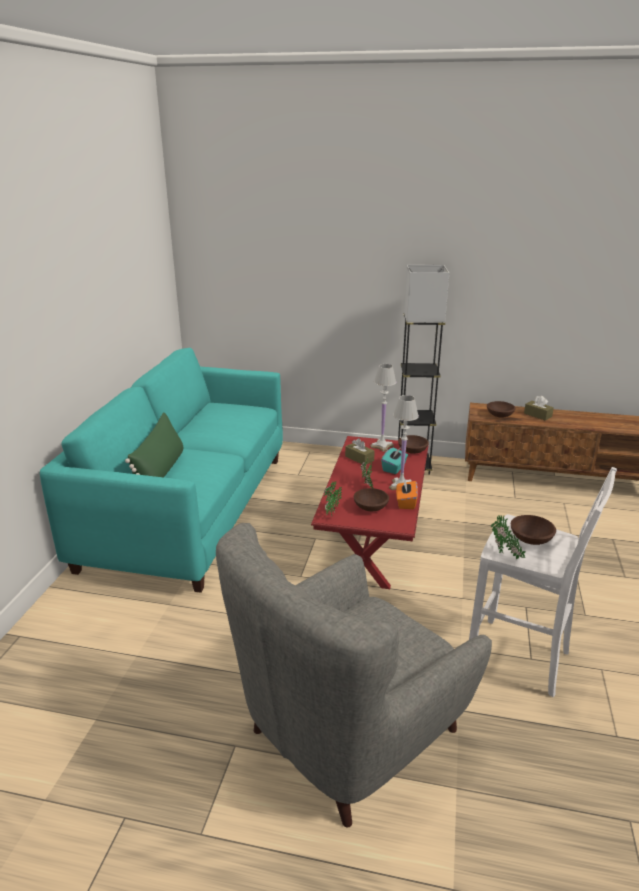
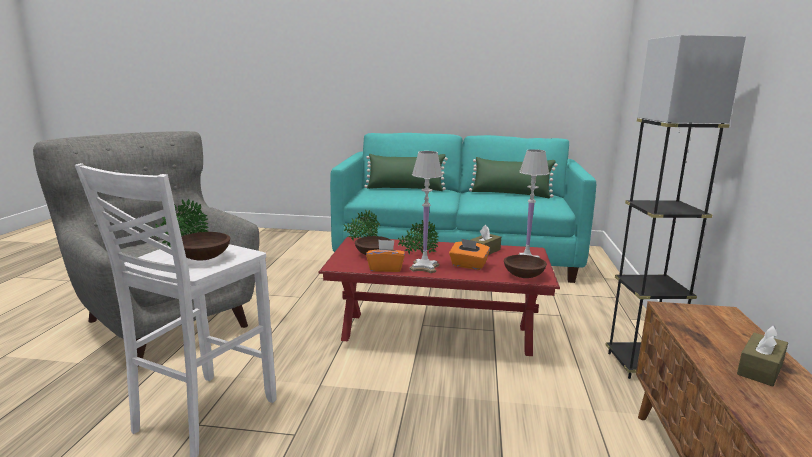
camera: 85 degrees right, 10 degrees down
(207, 420) = (511, 194): none -> green pillow
(394, 468) = (468, 265): turquoise tissue box -> orange tissue box
(499, 415) = (702, 327): brown bowl -> none

